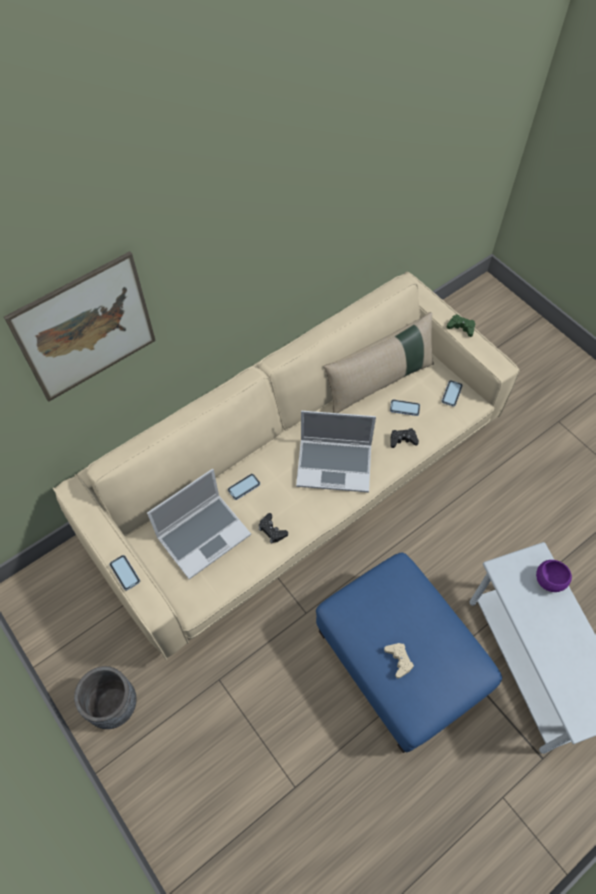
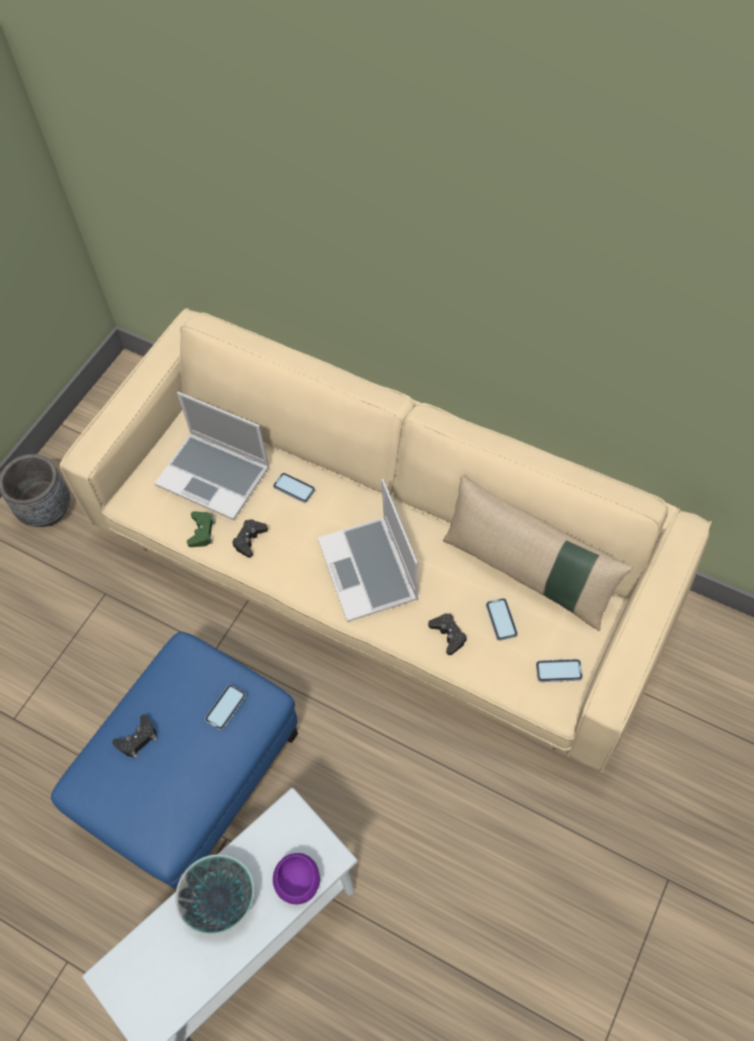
camera: 70 degrees right, 0 degrees up
(86, 328) = (255, 180): picture -> none
(125, 573) = (114, 412): phone -> phone (226, 707)
(399, 660) = (138, 739): beige game controller -> black game controller
(461, 327) = (647, 625): green game controller -> green game controller (202, 531)
(547, 632) = (221, 900): none -> bowl

